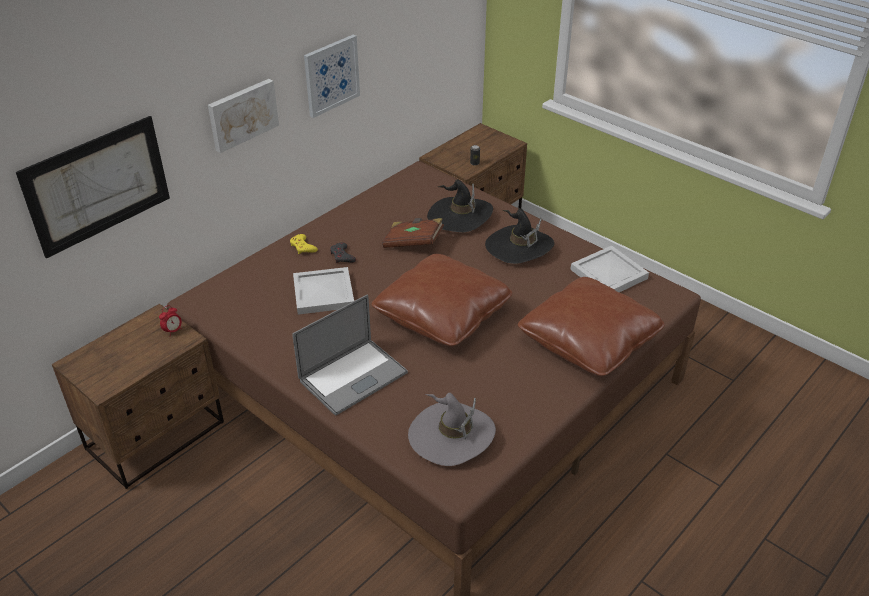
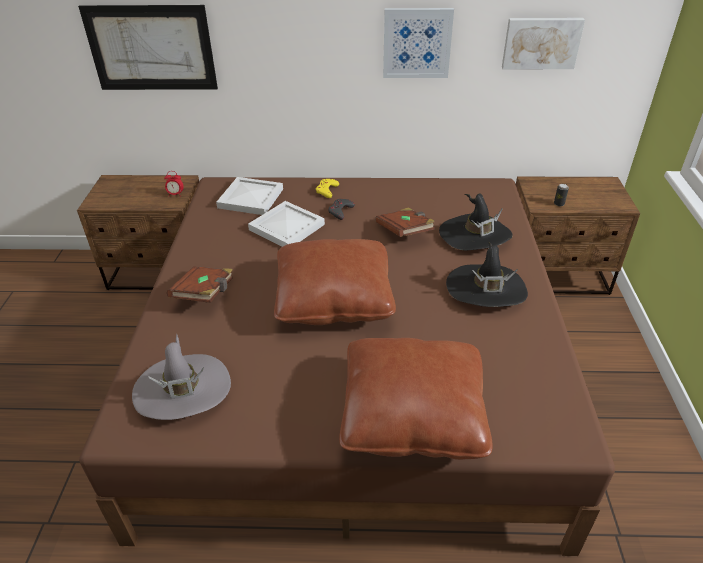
camera: 50 degrees right, 0 degrees up
(242, 114) = (303, 42): picture -> picture (541, 42)
(353, 376) = (205, 294): laptop -> brown book
(608, 275) = (534, 370): white tray -> white tray (249, 198)

